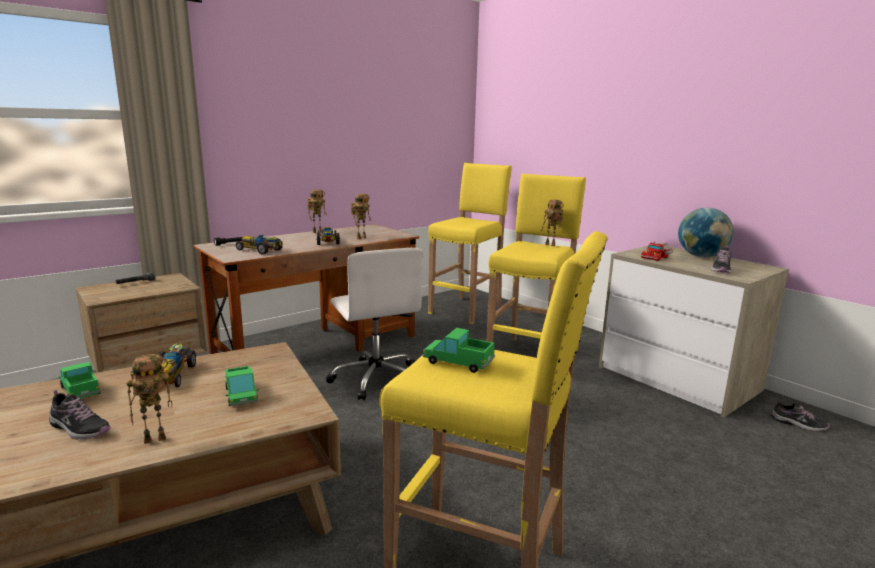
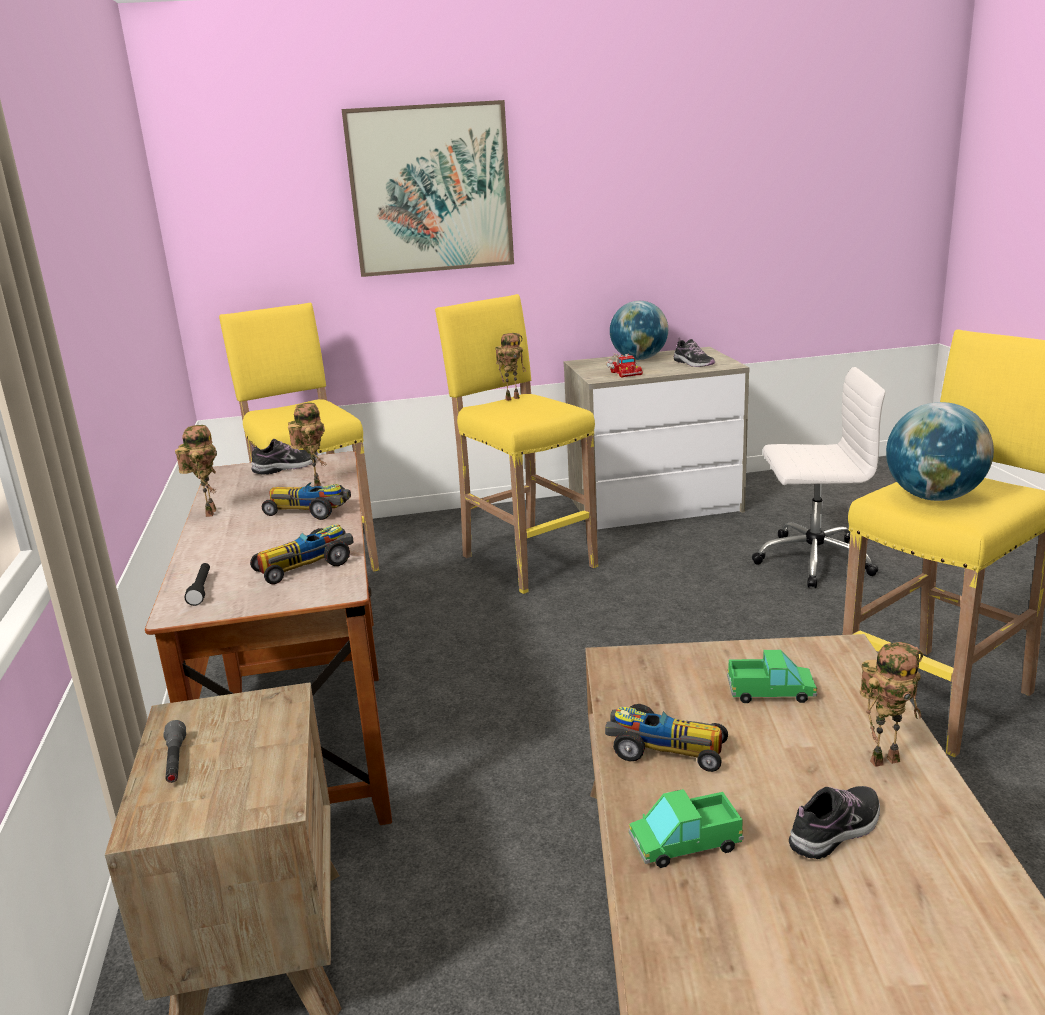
camera: 60 degrees left, 5 degrees up
(156, 438) = (885, 759): toy robot -> toy robot turned 75 degrees clockwise
(376, 378) = (488, 682): white office chair -> white office chair (811, 560)
(458, 362) = (934, 497): toy truck -> globe
(595, 105) = (430, 189): none -> picture
(798, 424) = (774, 489): shoe -> shoe (286, 467)

